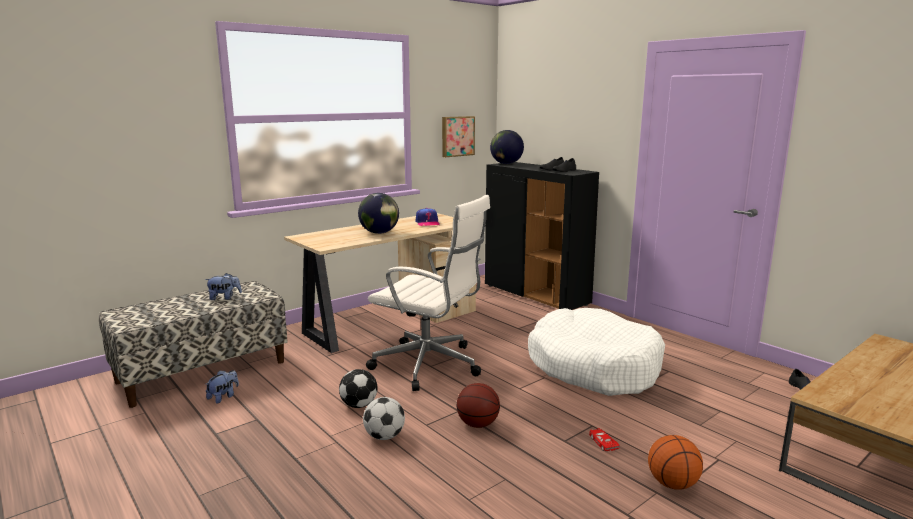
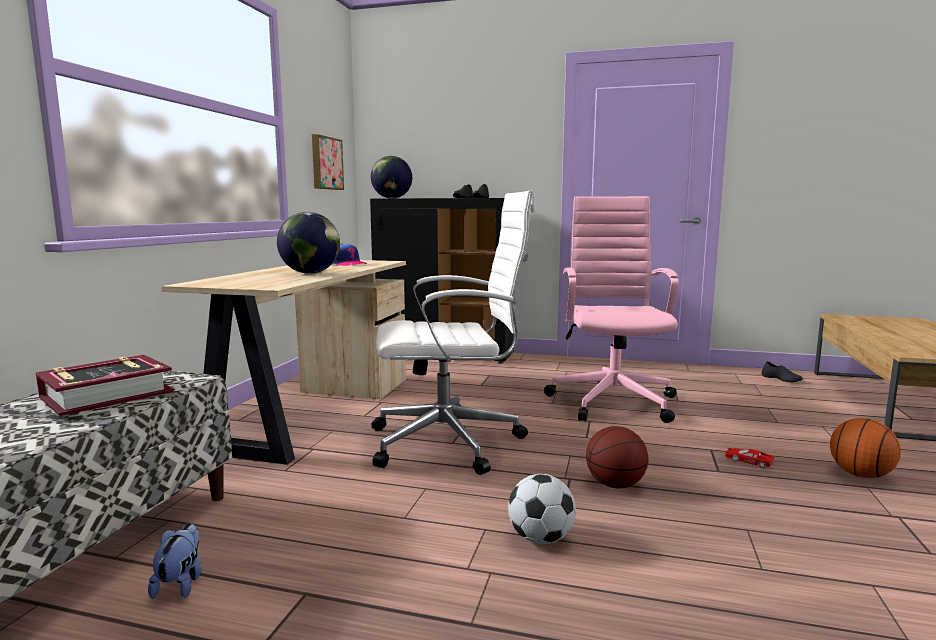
camera: 35 degrees left, 5 degrees down
(224, 298) = (107, 395): plush toy -> book
(359, 405) = (439, 513): football -> none
(593, 367) = (612, 400): white dog bed -> pink office chair

